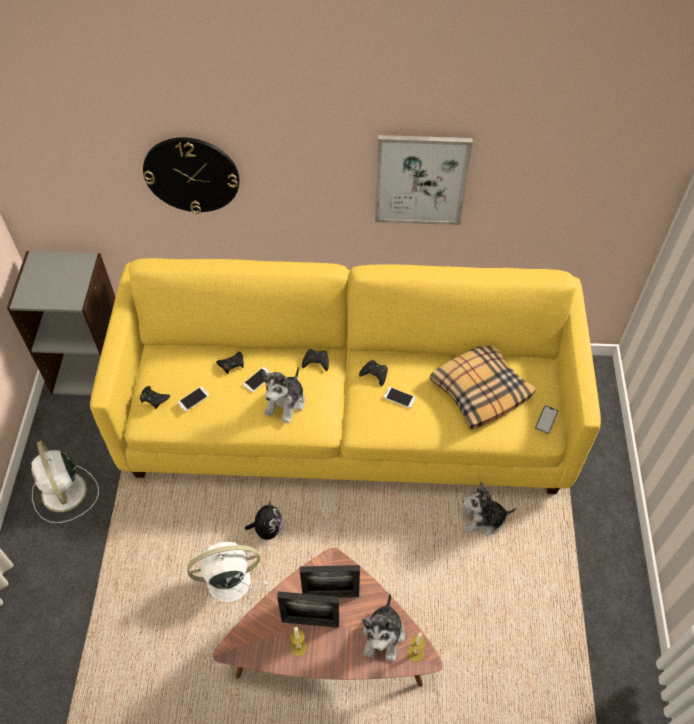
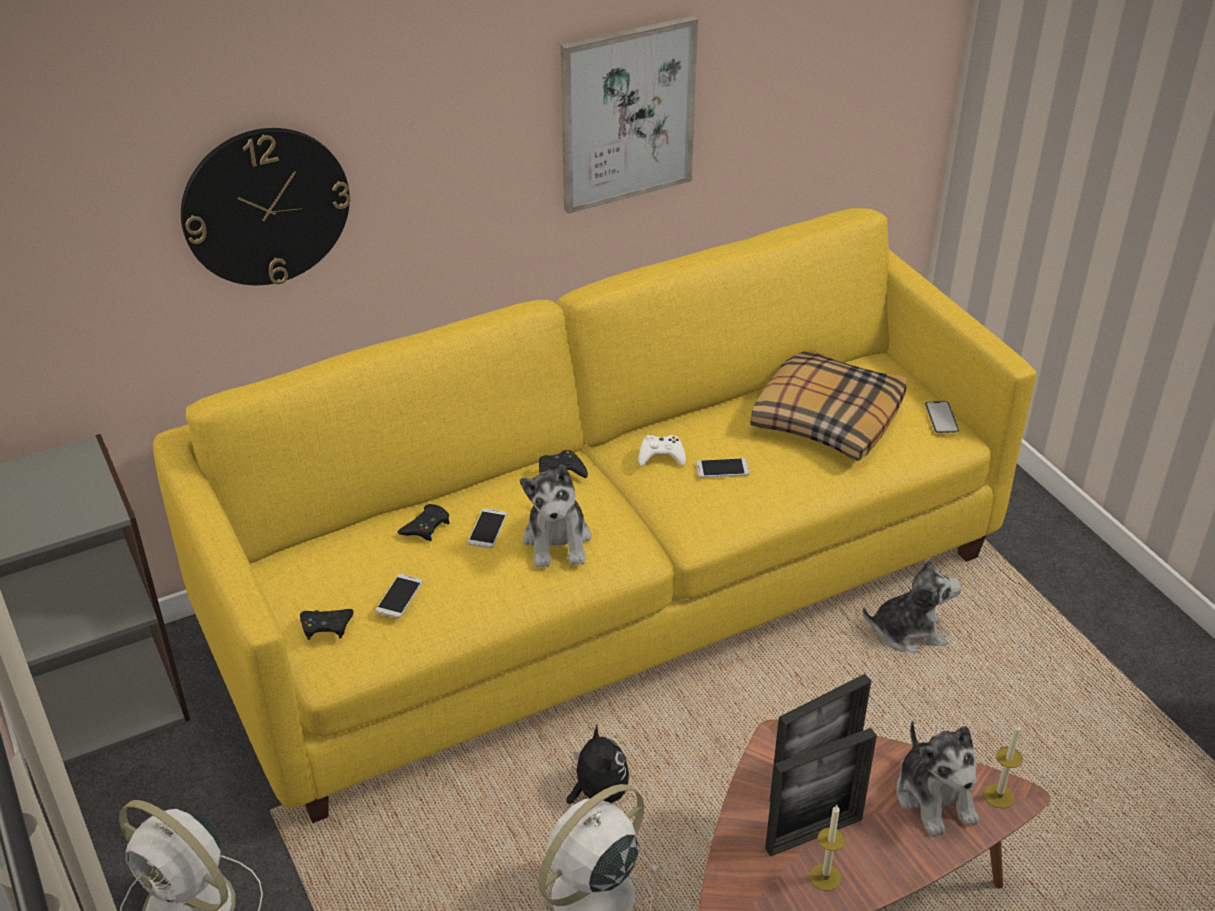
camera: 30 degrees left, 15 degrees down
(375, 374) = (661, 455): black game controller -> white game controller
(483, 519) = (908, 632): plush toy -> plush toy turned 150 degrees counterclockwise

